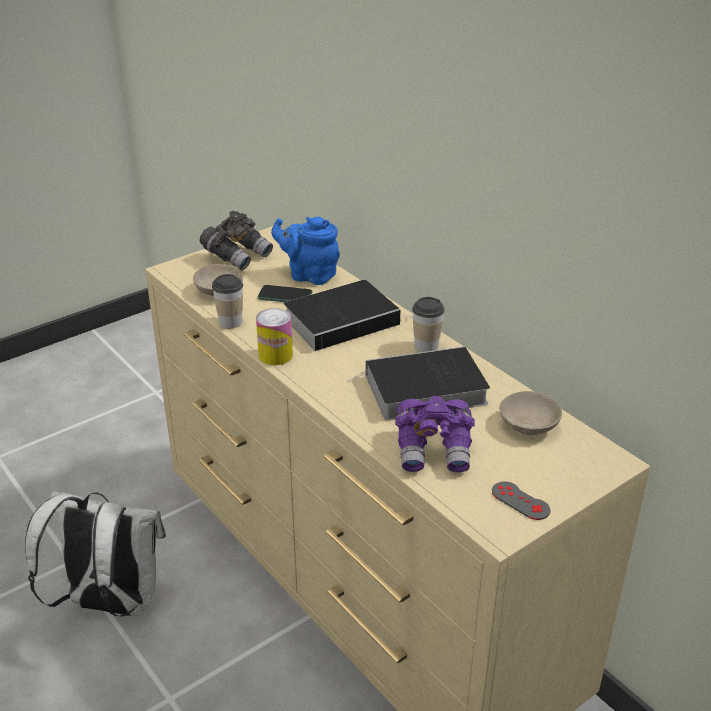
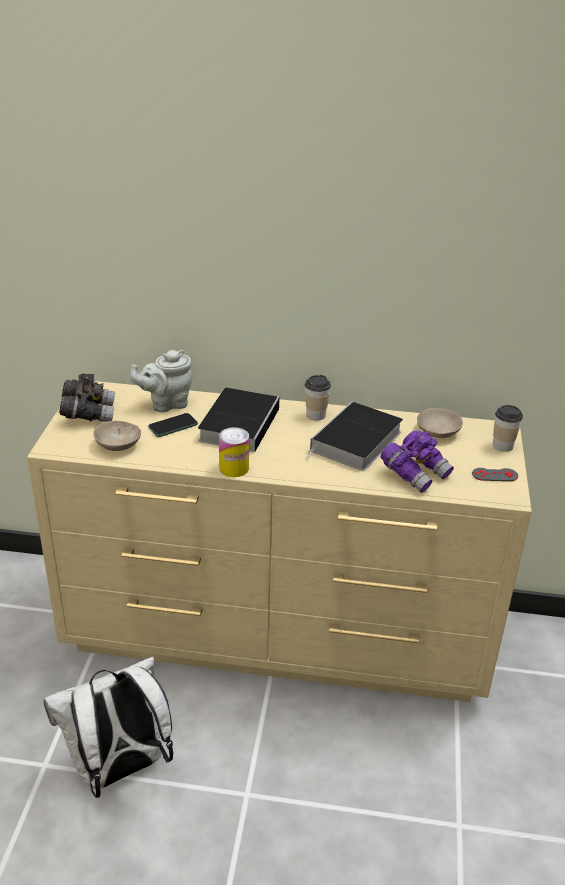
camera: 45 degrees left, 0 degrees up
(230, 322) = (165, 462): cup -> cup (502, 446)
(309, 275) = (166, 404): blue teapot -> grey teapot

